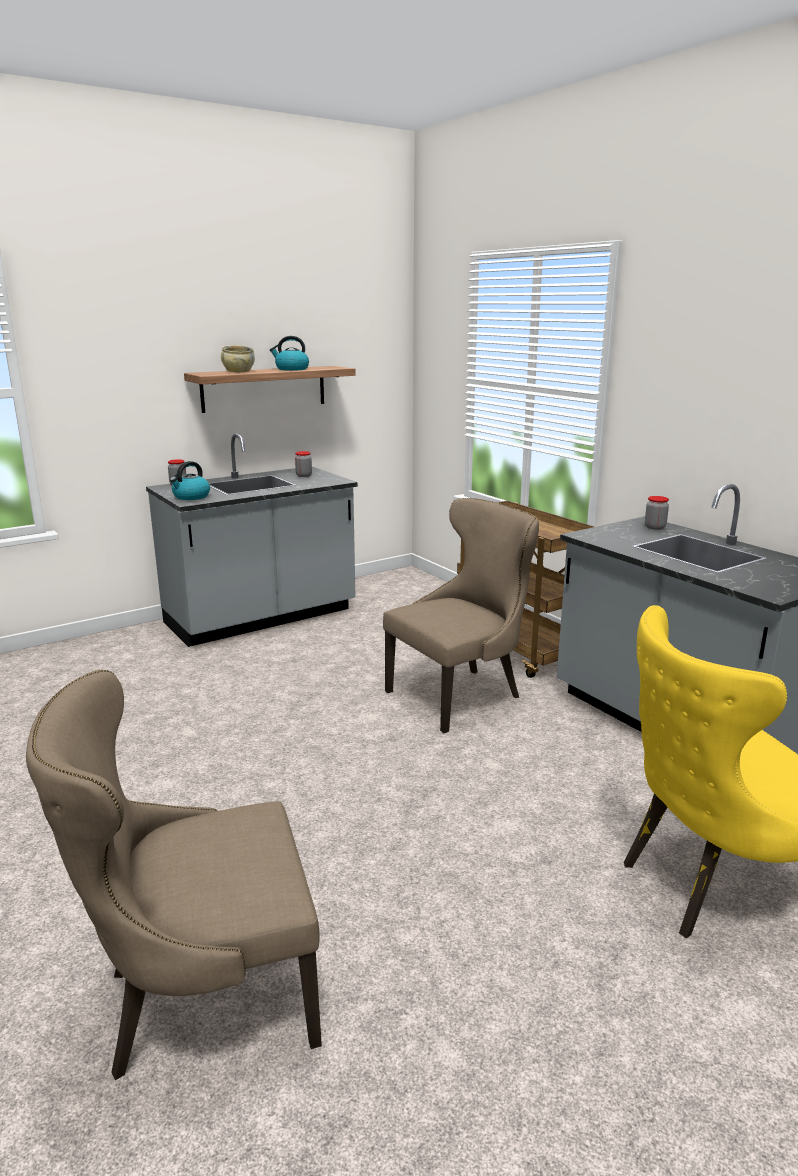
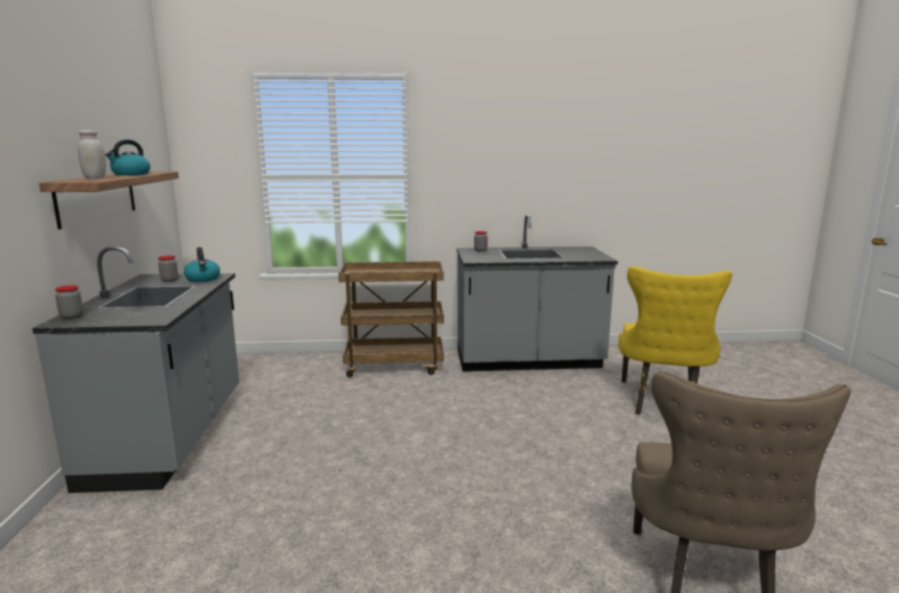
camera: 60 degrees left, 5 degrees down
(191, 497) = (138, 317): kettle -> kettle (203, 279)
(238, 371) = (95, 178): beige bowl -> white jar
(460, 695) = (427, 400): beige chair -> none

